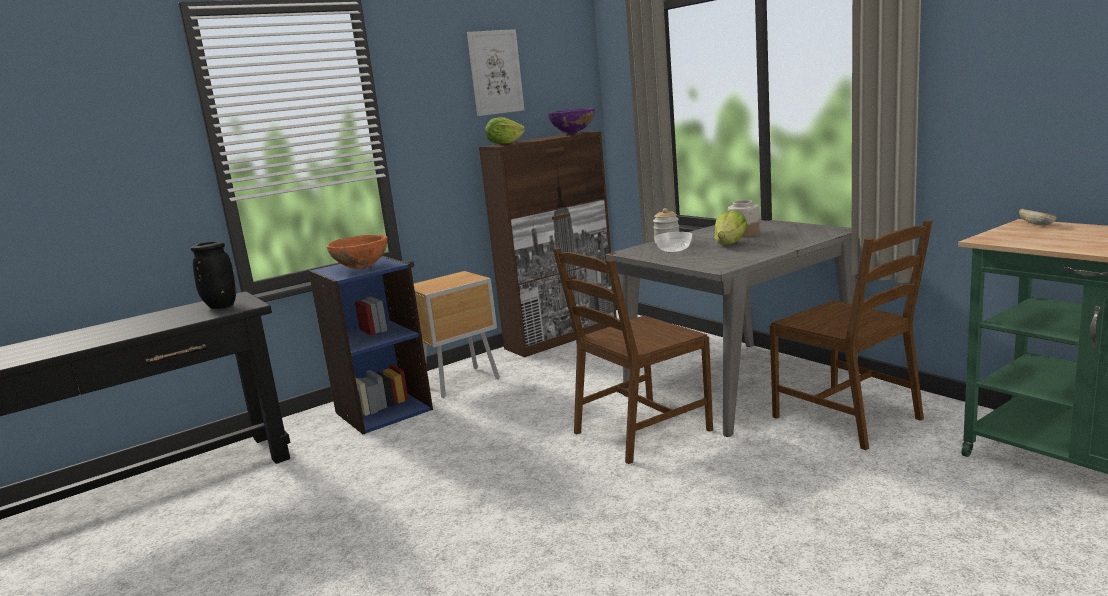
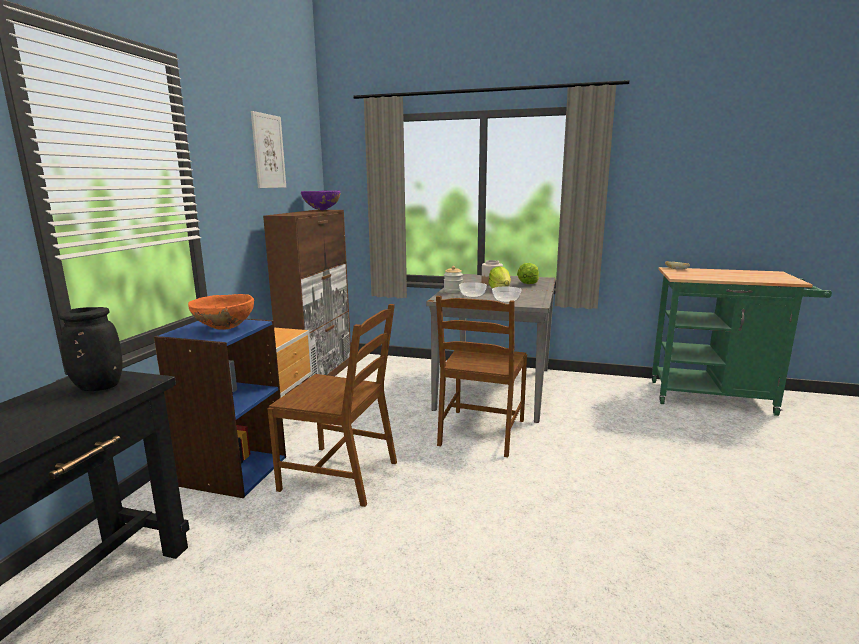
camera: 40 degrees left, 0 degrees up
(504, 144) = (286, 214): lettuce -> lettuce (528, 283)
(696, 259) = (505, 300): none -> bowl
(848, 417) = (581, 395): brown chair -> brown chair (341, 475)

